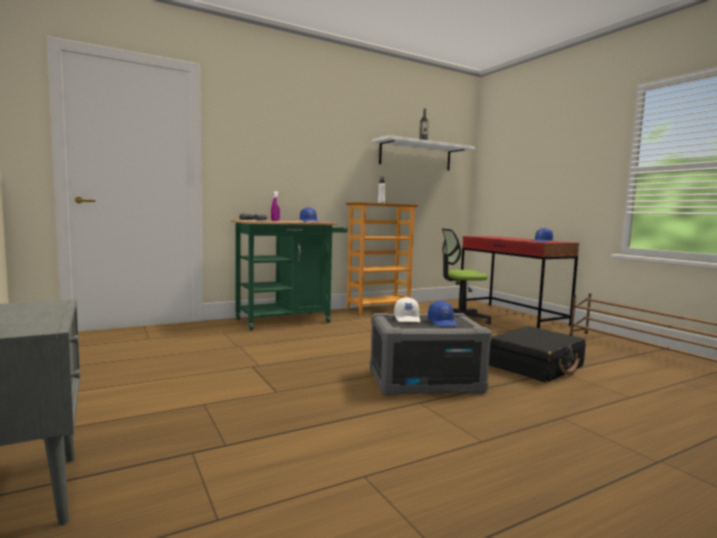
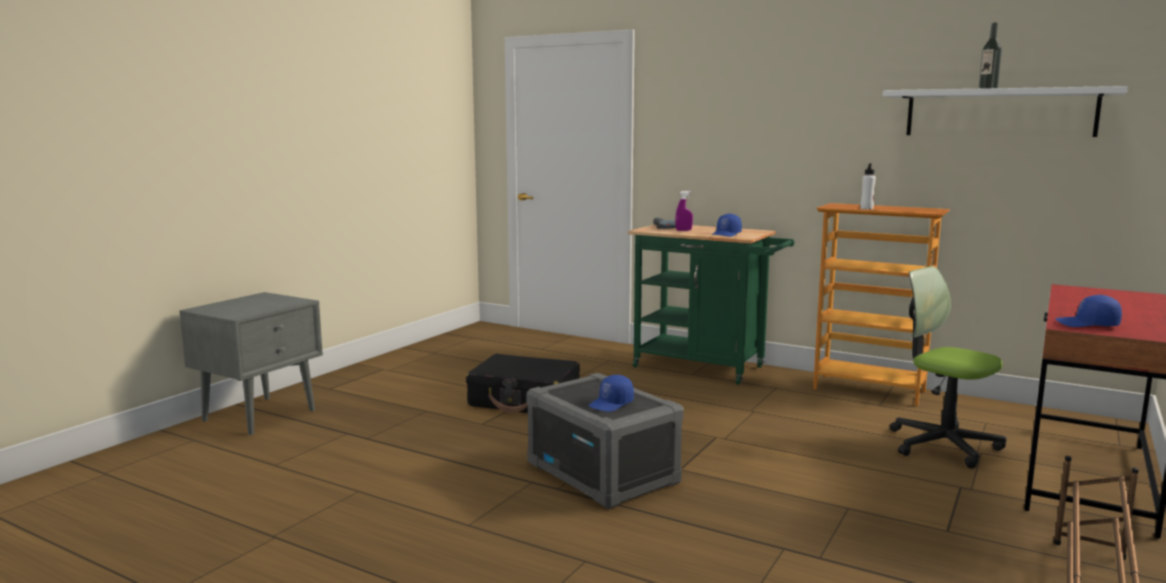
camera: 60 degrees right, 5 degrees up
(407, 319) = (597, 388): white cap -> none
(536, 366) = (779, 528): black suitcase -> black suitcase (525, 400)

